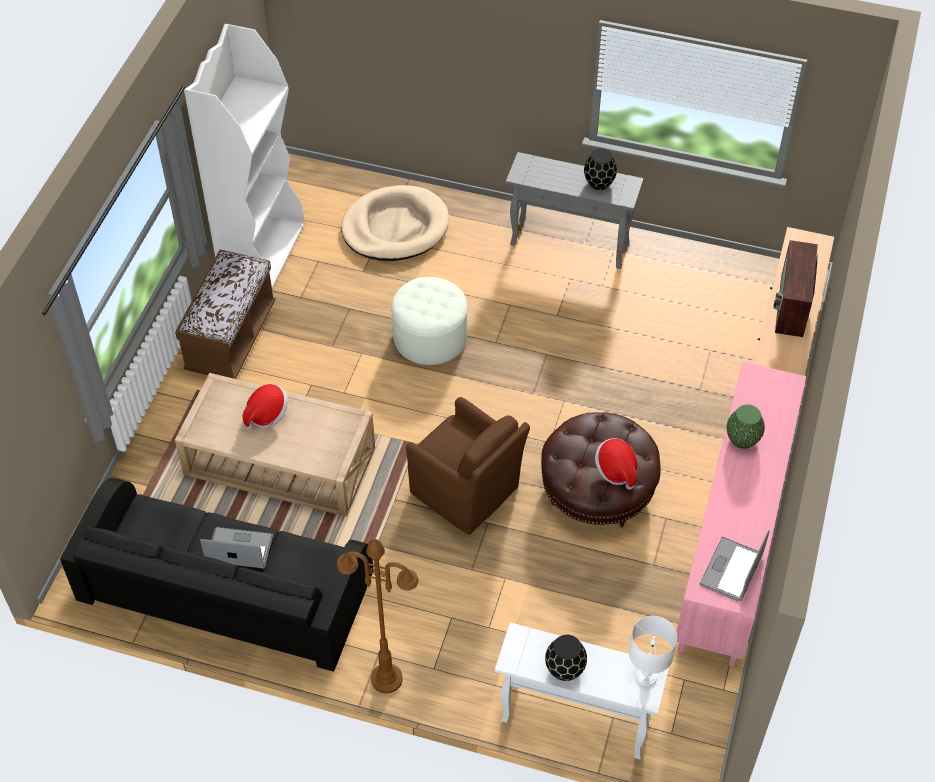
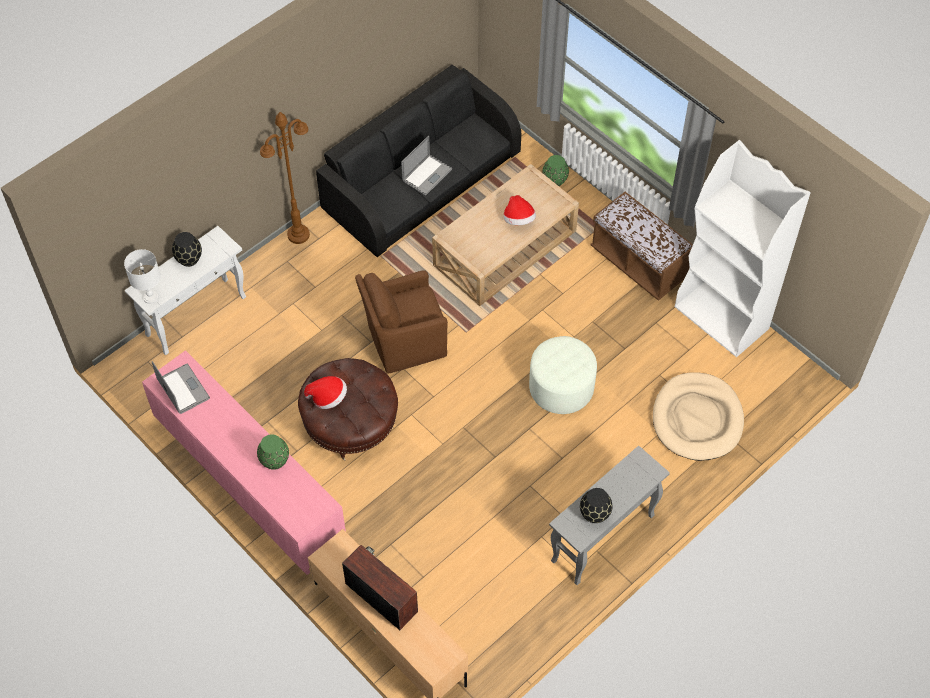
camera: 120 degrees right, 5 degrees up
(150, 458) = (555, 180): none -> green vase

